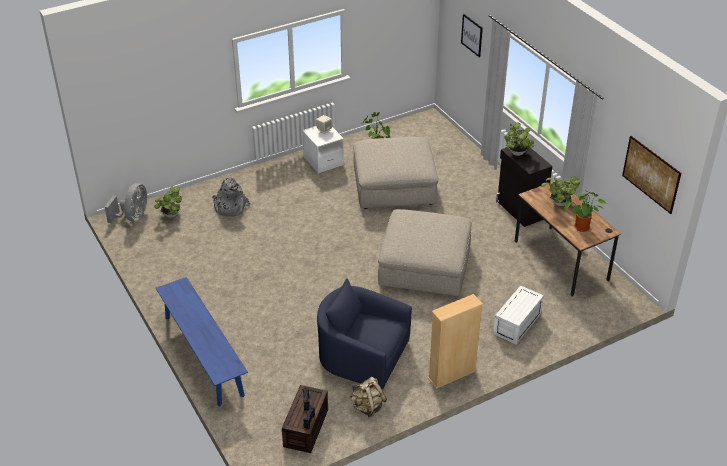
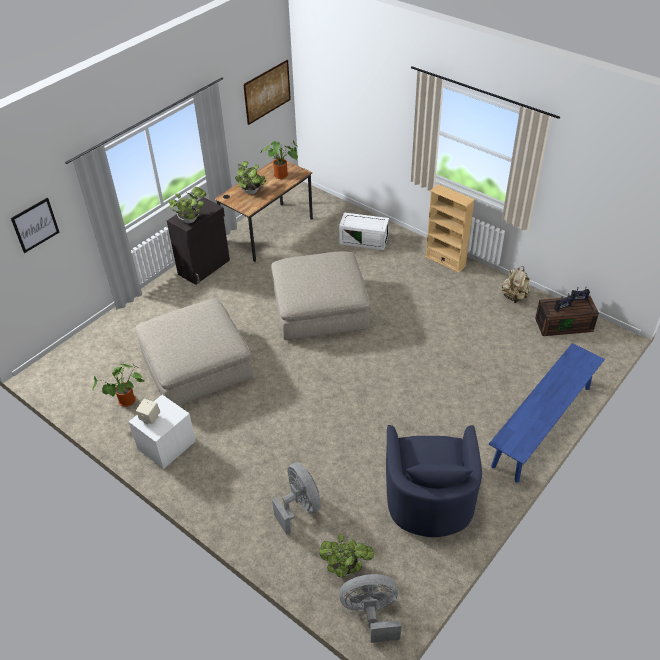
camera: 110 degrees left, 5 degrees up
(229, 207) = (300, 507): grey backpack -> grey fan
(362, 356) = (462, 316): blue armchair -> blue armchair (429, 496)

